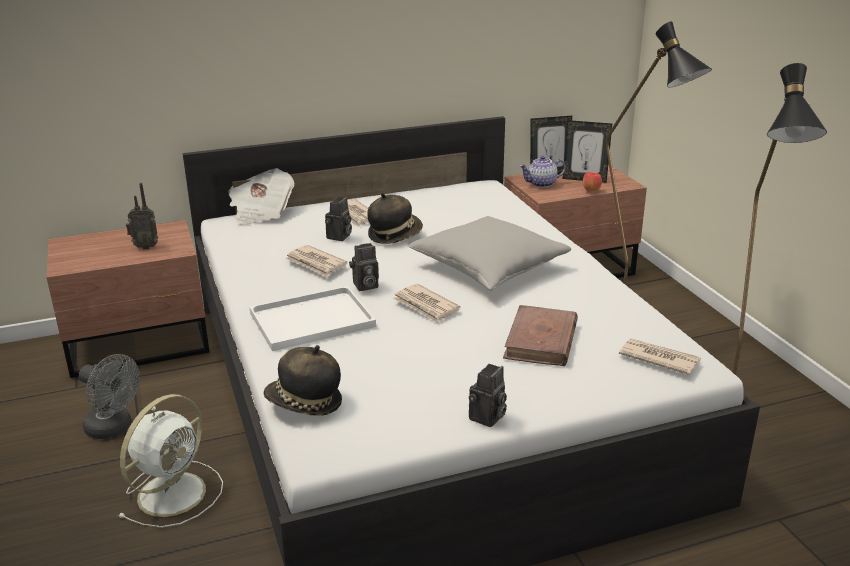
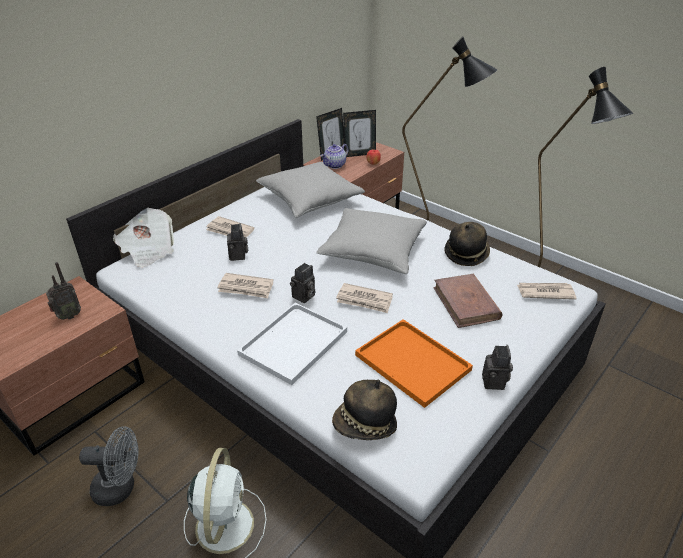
camera: 30 degrees left, 10 degrees up
(394, 235) = (279, 241): hat -> hat (466, 254)
(416, 373) = (415, 363): none -> orange tray
(472, 207) = (310, 199): none -> grey pillow

